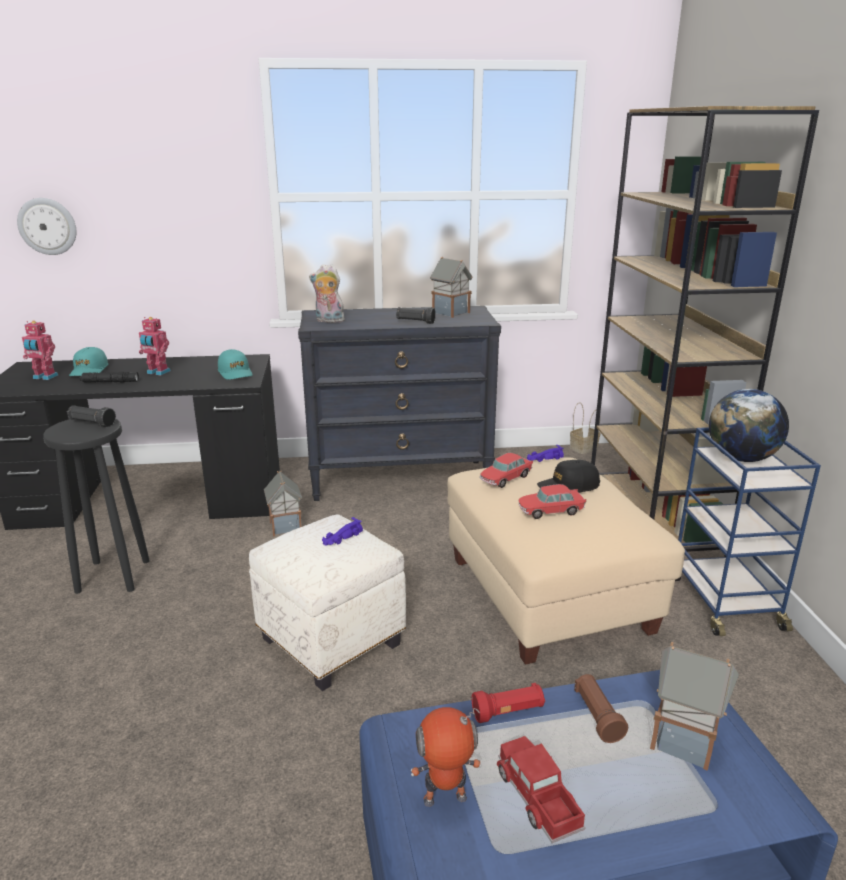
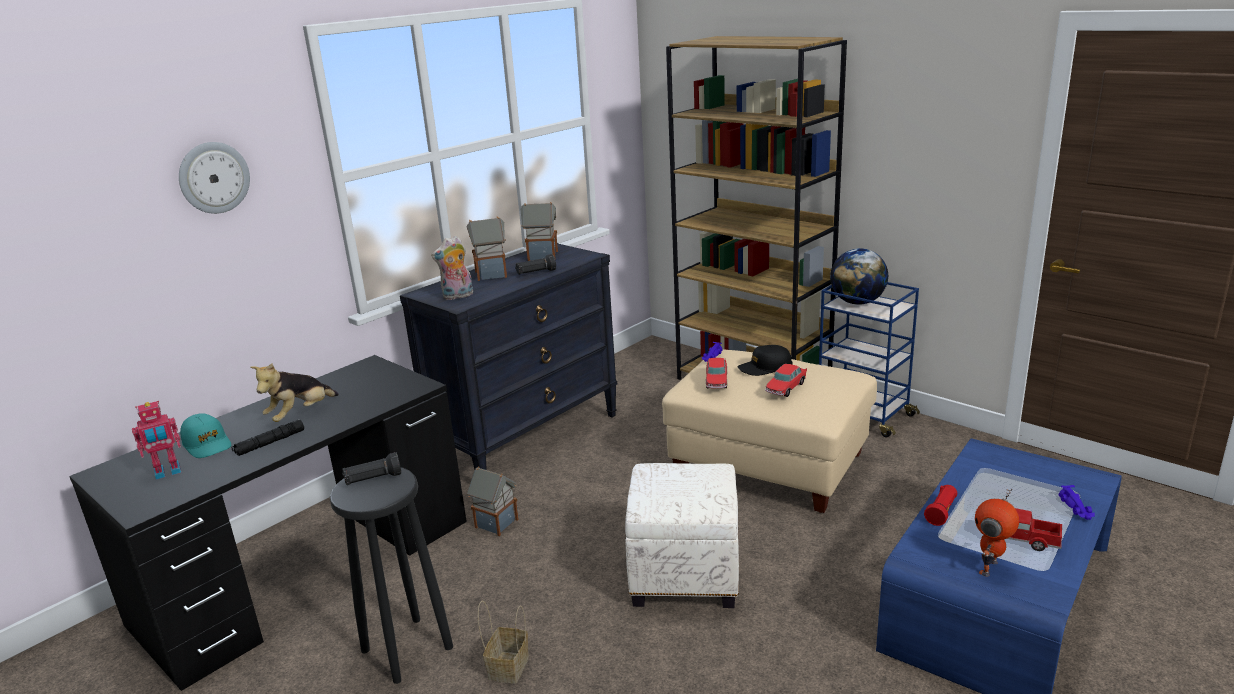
camera: 40 degrees left, 0 degrees up
(47, 226) = (66, 278): wall clock -> wall clock (214, 177)
(157, 372) = (300, 414): toy robot -> plush toy
(235, 373) = (388, 382): turquoise cap -> none
(341, 538) = (681, 475): purple toy car -> purple toy car (1076, 508)
(568, 486) = (765, 368): black cap -> black cap turned 45 degrees clockwise
(583, 448) = (629, 352): basket -> basket (508, 666)
(597, 716) = (978, 488): brown flashlight -> none
(685, 740) = (1025, 474): toy house -> toy house (492, 274)

